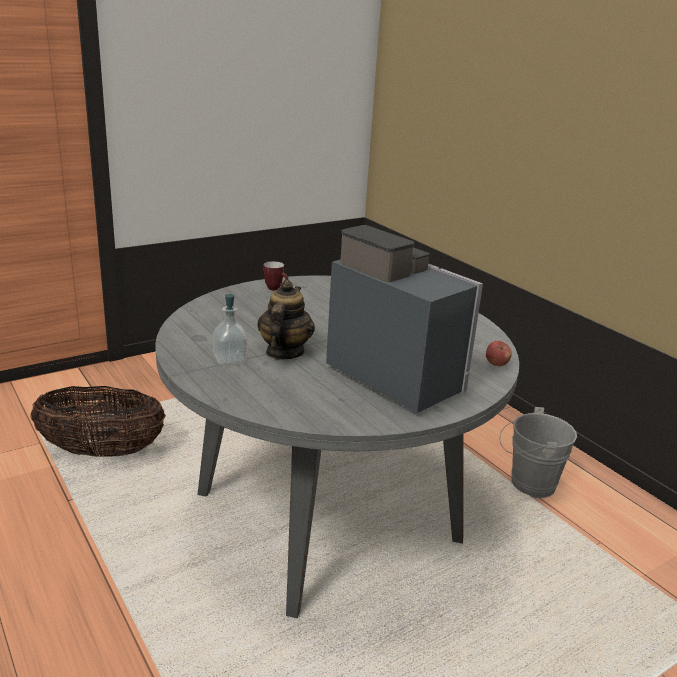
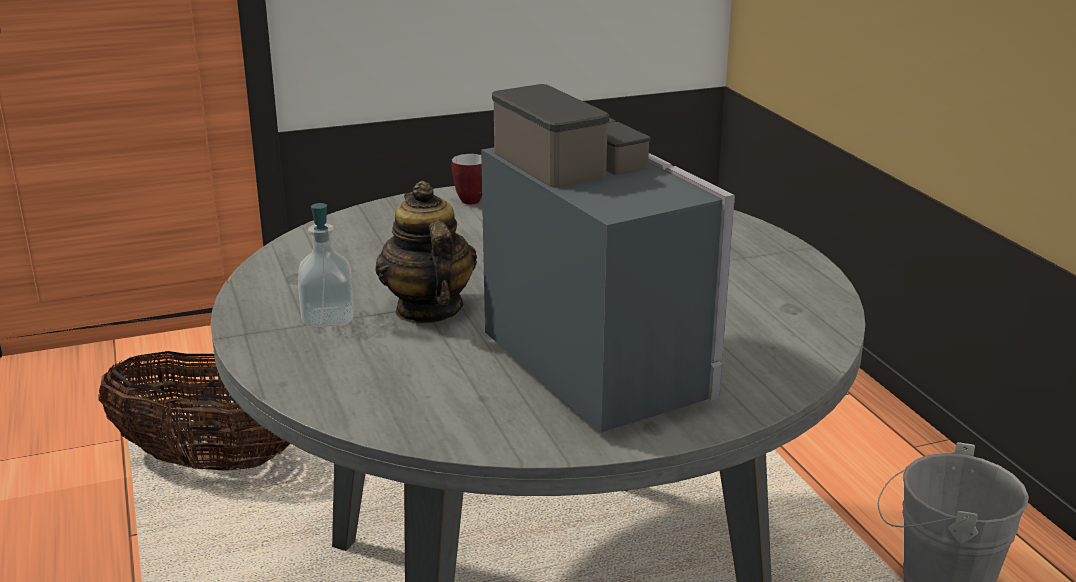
camera: 15 degrees right, 0 degrees up
(284, 352) = (427, 310): teapot -> teapot turned 45 degrees counterclockwise
(496, 364) = (810, 354): apple -> none

